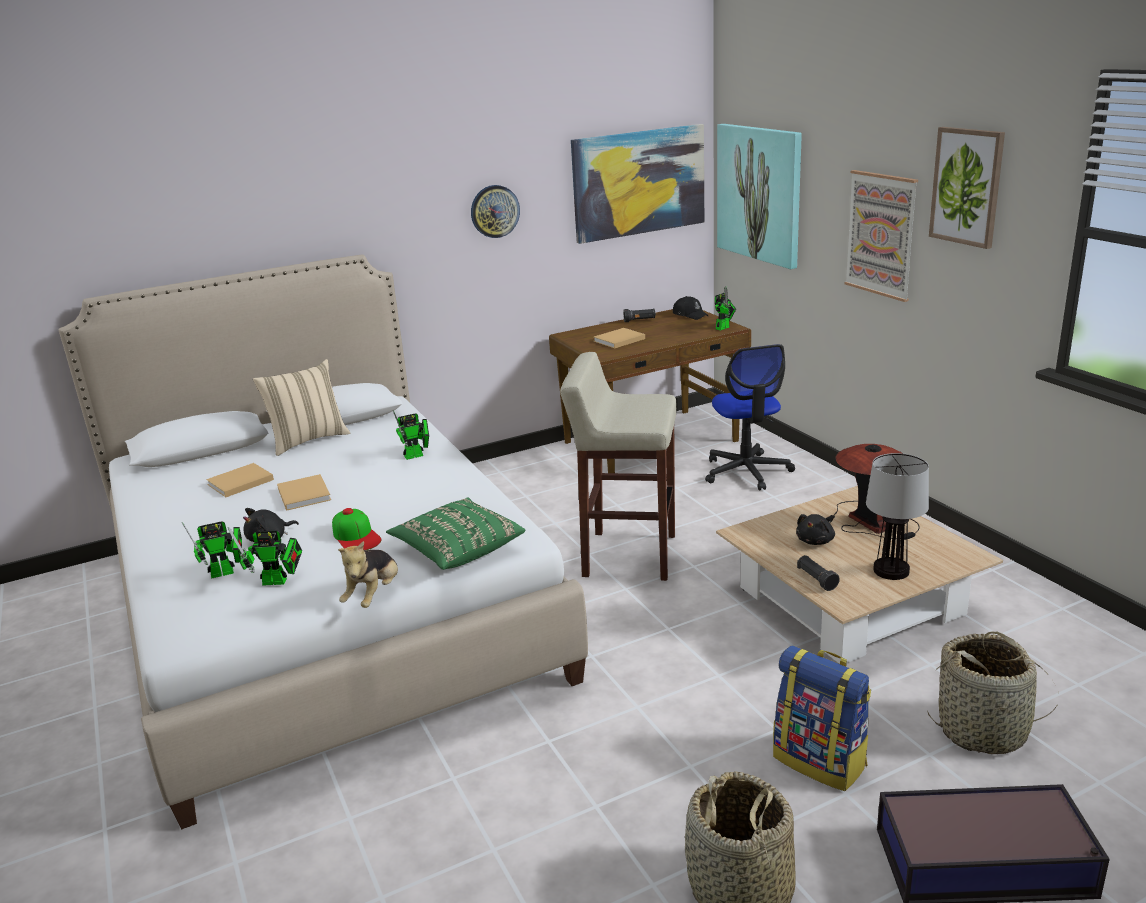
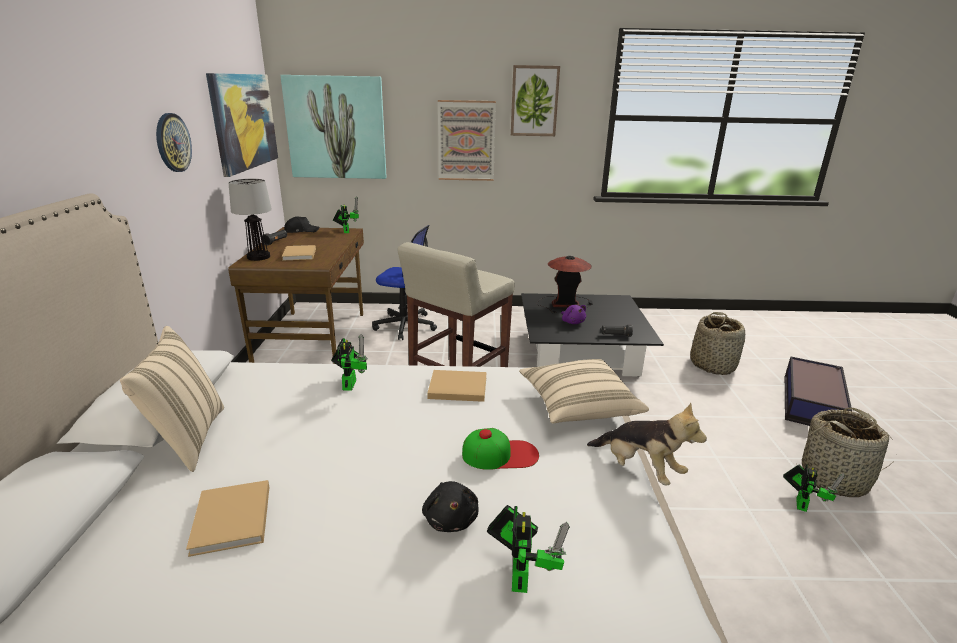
camera: 65 degrees left, 0 degrees up
(278, 581) = (573, 529): toy robot -> toy robot (801, 503)
(304, 494) = (349, 469): beige book -> beige book (456, 387)
(458, 549) = (578, 406): green pillow -> beige pillow
(815, 541) = (572, 322): black plush toy -> purple plush toy
(820, 761) = (724, 413): backpack -> none
(851, 601) = (581, 352): beige coffee table -> black coffee table
(892, 570) = (621, 317): table lamp -> table lamp (259, 257)

